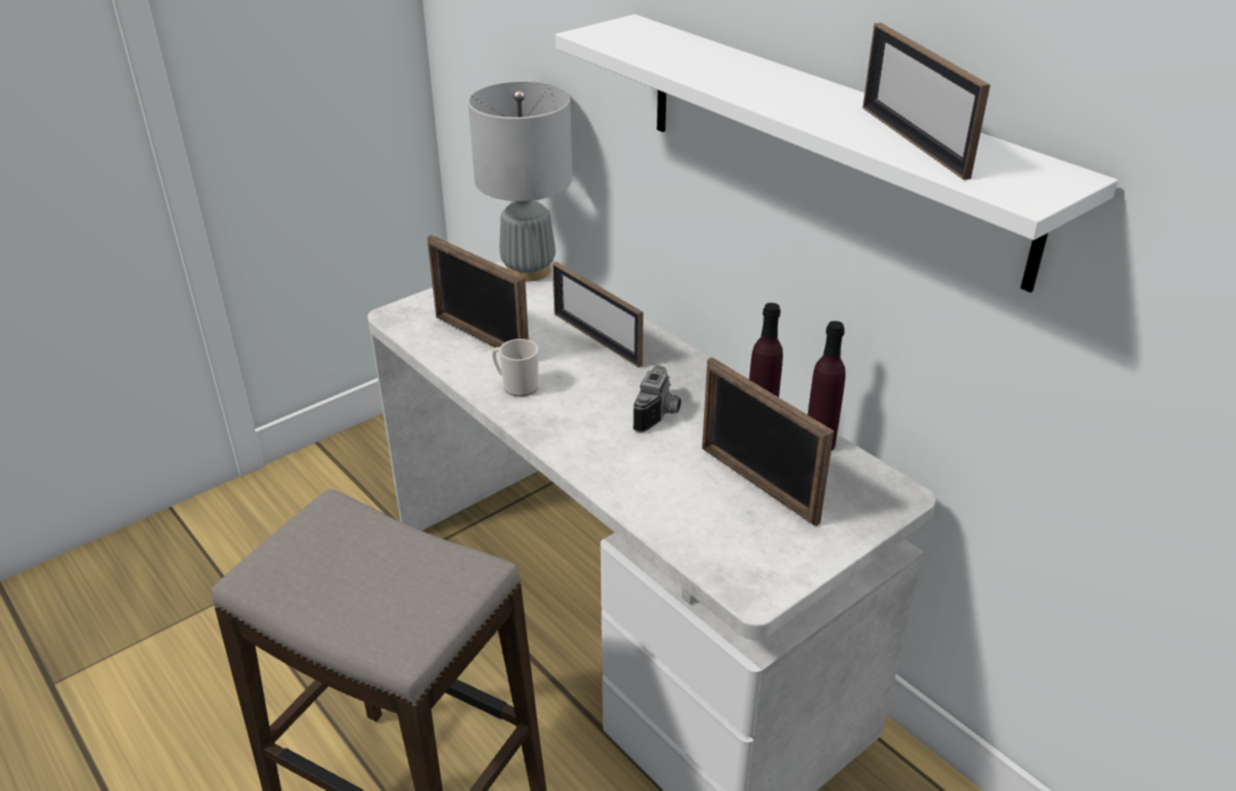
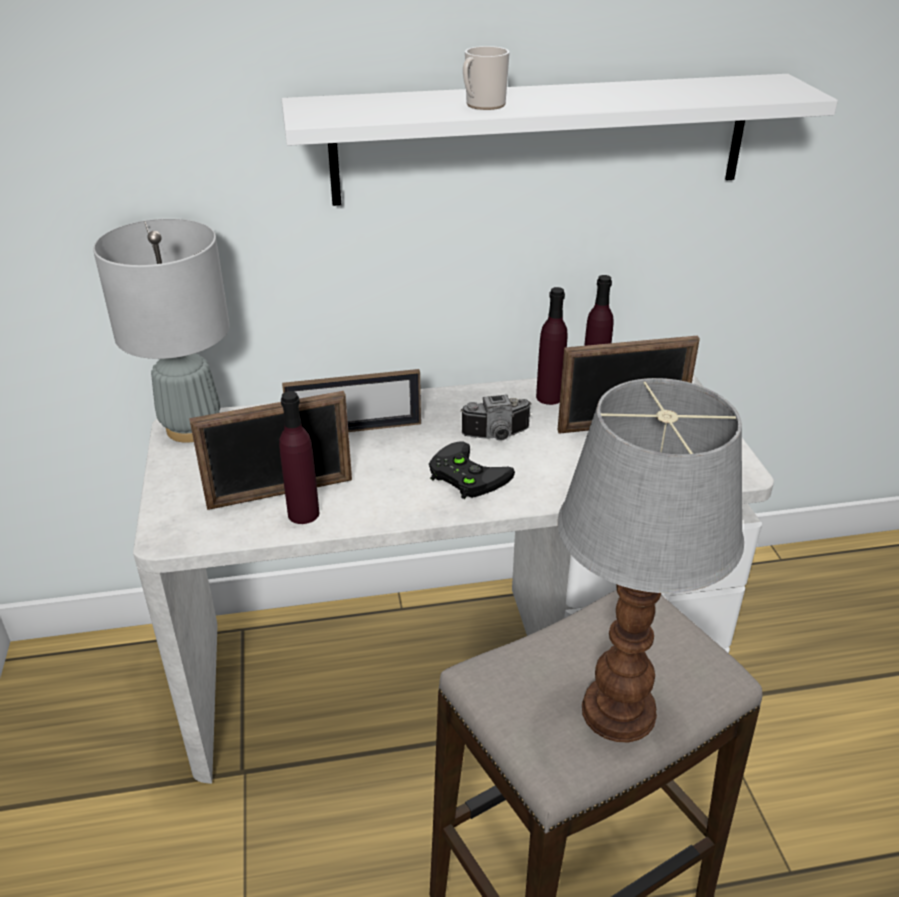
camera: 60 degrees left, 0 degrees up
(330, 597) = (621, 713): none -> table lamp
(464, 358) = (303, 513): none -> purple bottle
(516, 386) = (383, 496): mug -> mug (482, 105)
(582, 416) = (464, 475): none -> black game controller
(660, 414) = (497, 436): camera -> camera turned 120 degrees clockwise
(913, 141) = (686, 93): picture frame -> none

